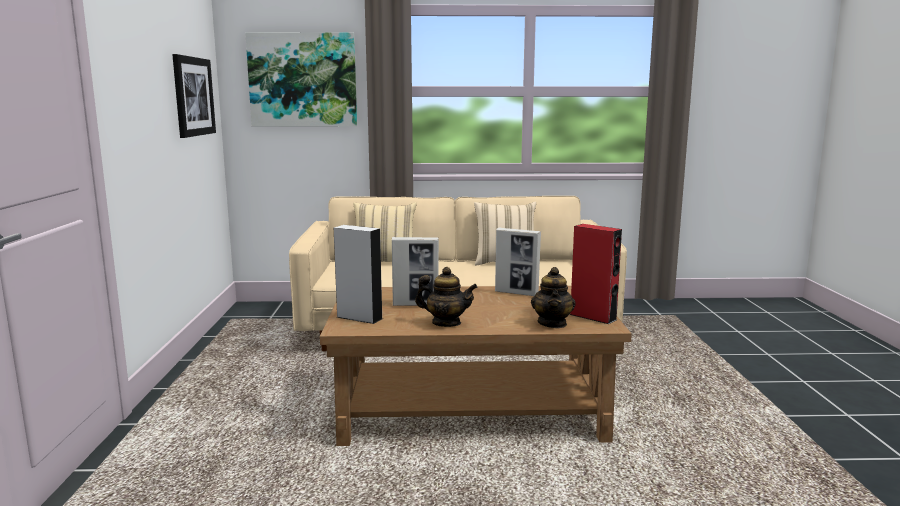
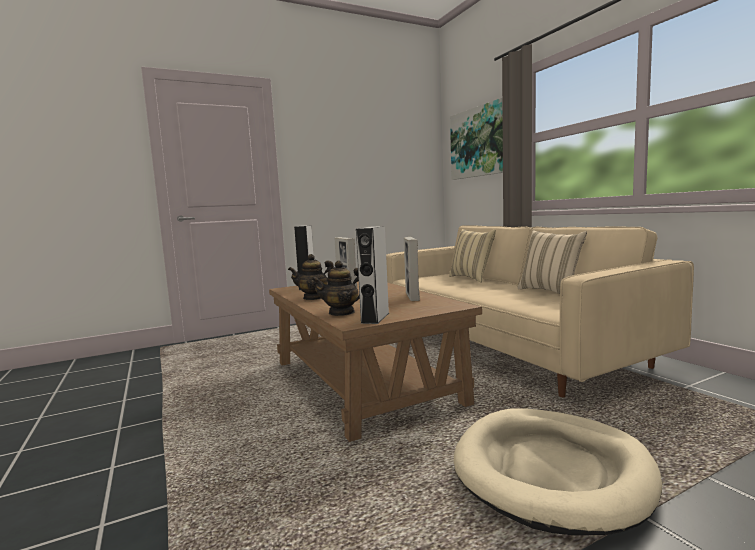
camera: 65 degrees right, 5 degrees down
(193, 96) = (398, 161): picture -> none
(446, 323) = (314, 297): teapot -> teapot turned 90 degrees clockwise
(593, 317) = (375, 318): red speaker -> grey speaker
(694, 386) = (552, 471): none -> beige dog bed

